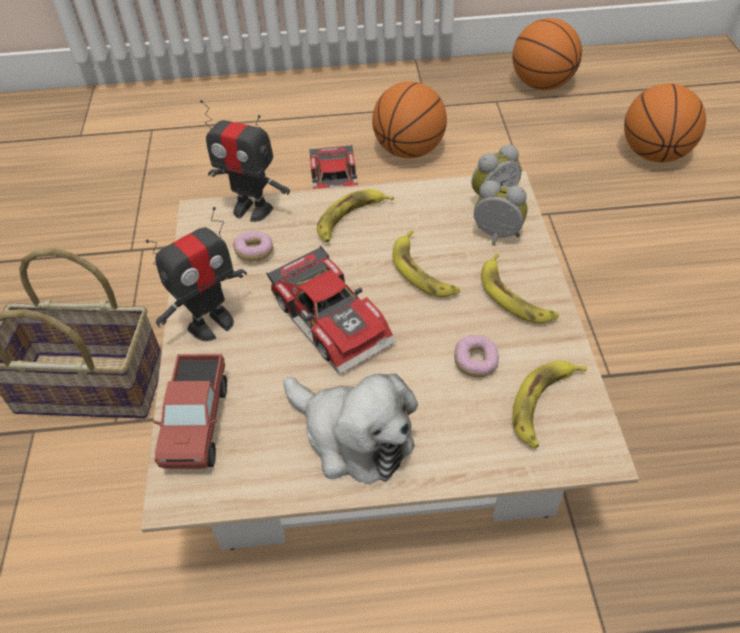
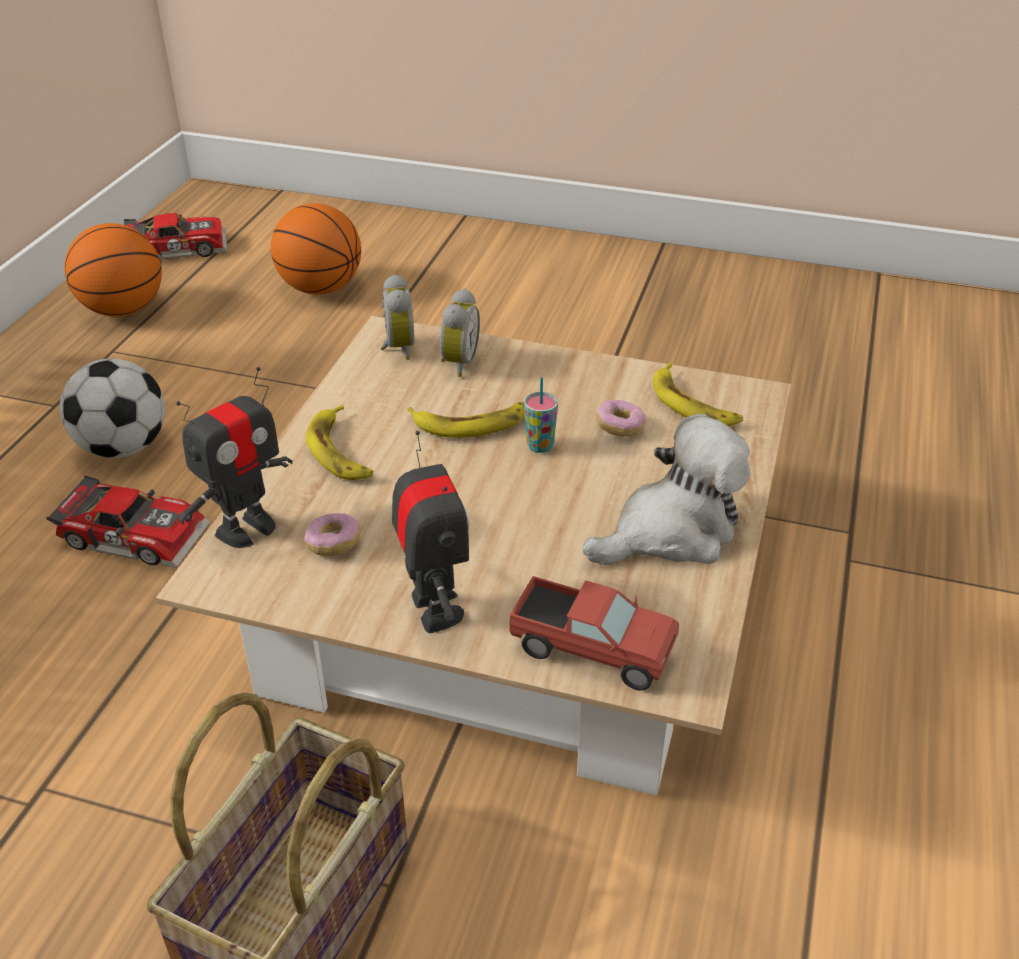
camera: 70 degrees left, 10 degrees down
(334, 318) = (496, 504): toy car -> toy car (178, 247)
(409, 150) = (124, 447): basketball -> football
(419, 320) = (540, 446): none -> cup
(496, 237) = (457, 363): alarm clock -> alarm clock turned 150 degrees clockwise
(515, 296) = (549, 378): banana -> none

